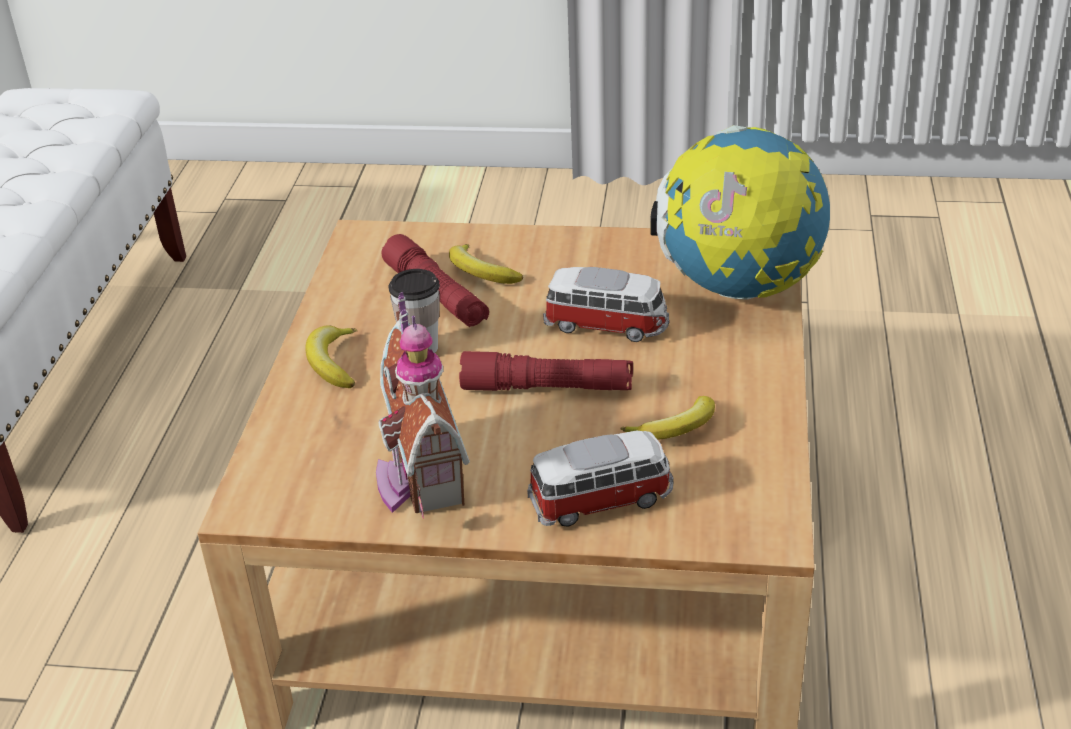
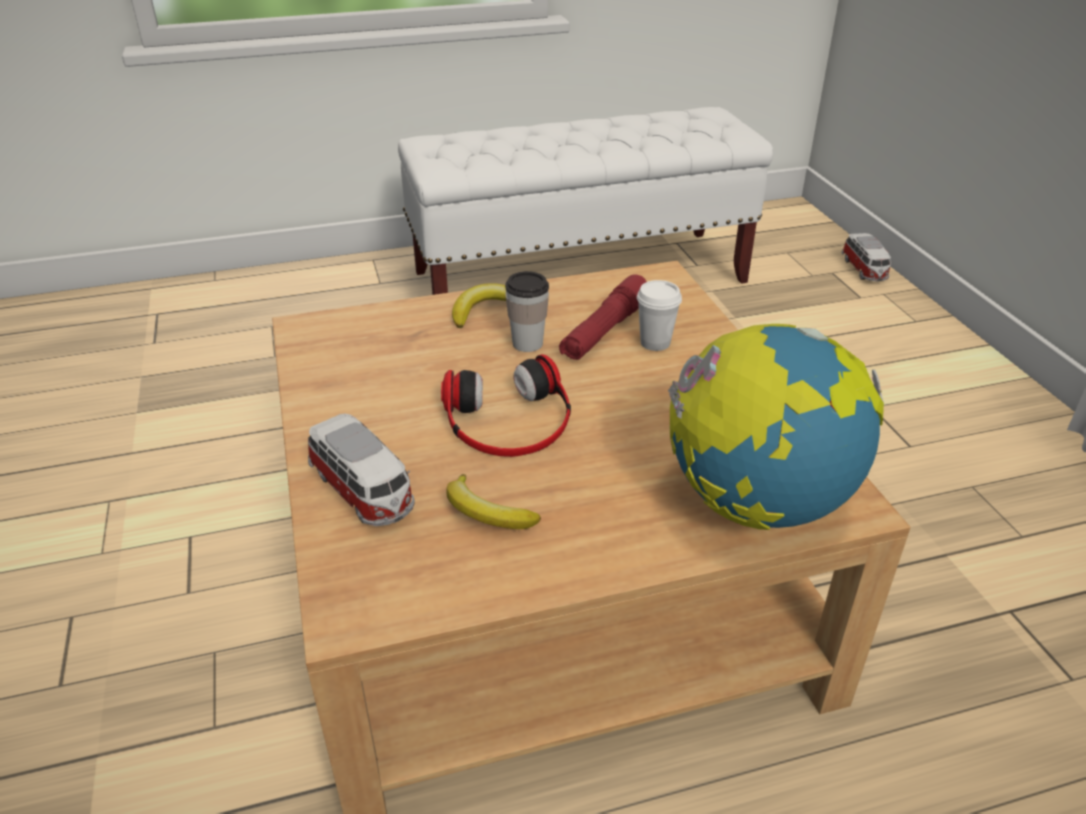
camera: 65 degrees right, 0 degrees up
(418, 478) = (359, 388): toy house -> none
(480, 273) = (655, 343): banana -> white cup
(547, 388) = (509, 421): red flashlight -> headphones
(607, 325) = (625, 431): toy car -> toy car (864, 270)

